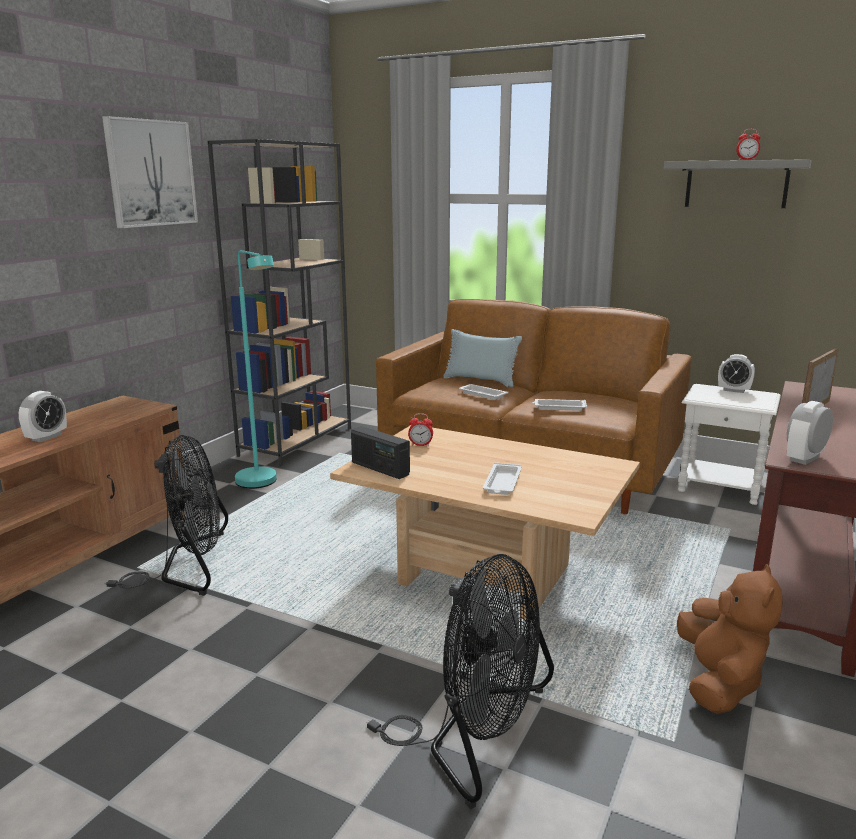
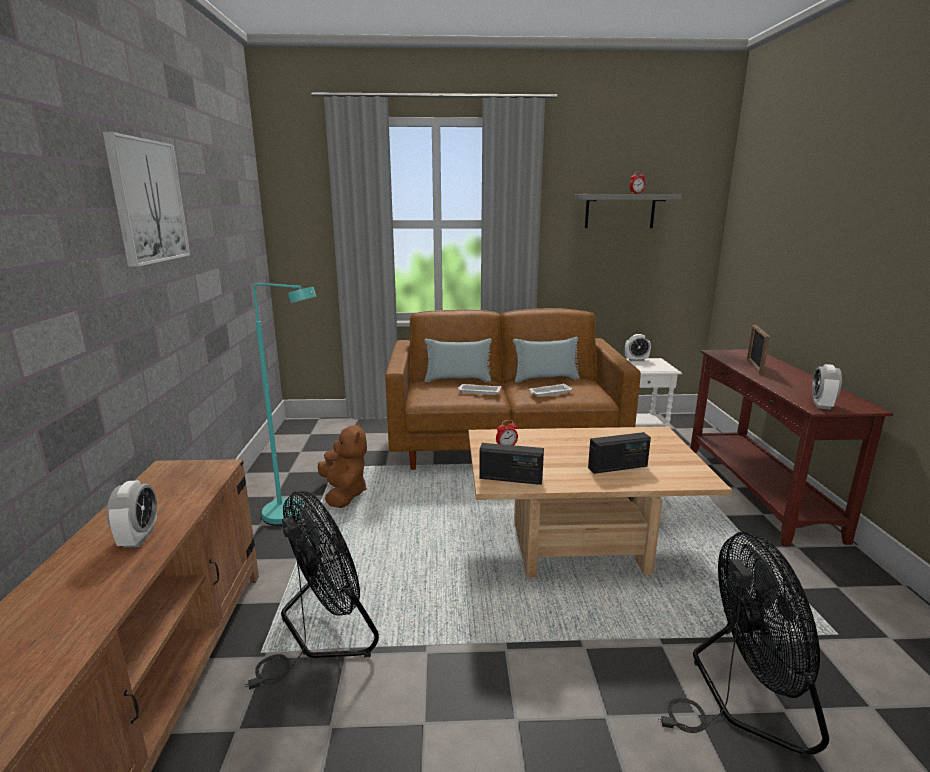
camera: 30 degrees left, 0 degrees up
(296, 441) = (280, 464): bookcase -> none
(502, 483) = (618, 467): white tray -> radio
(581, 394) = (545, 379): none -> blue pillow
(719, 682) = (803, 577): brown plush toy -> brown plush toy (344, 494)

